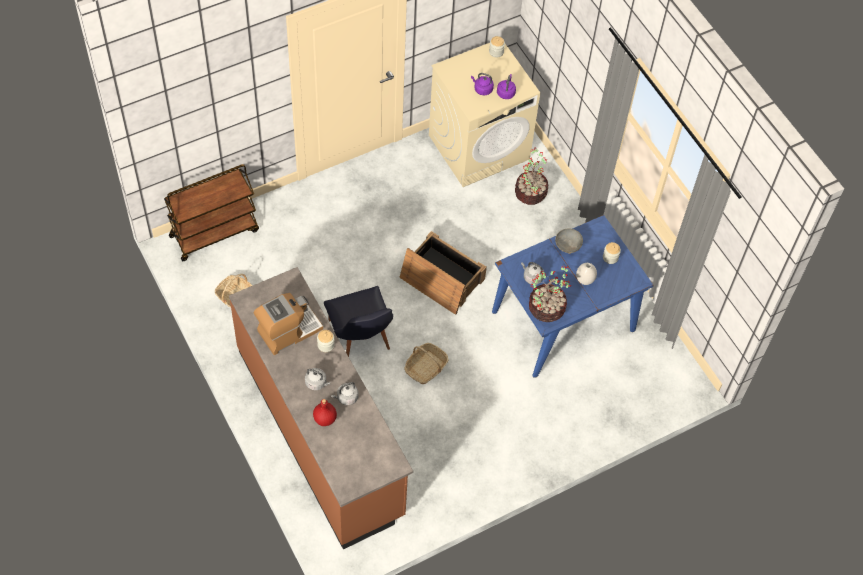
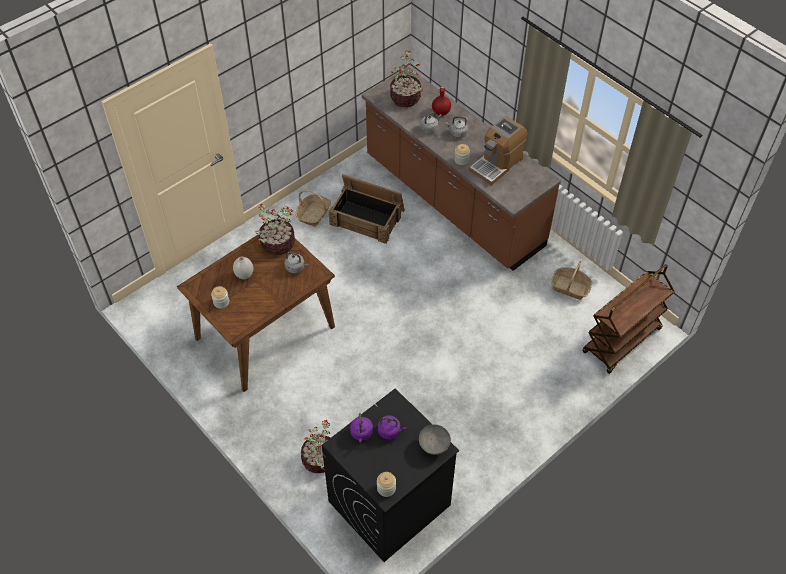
camera: 170 degrees right, 5 degrees down
(360, 450) = (406, 98): none -> potted plant
(361, 340) = (446, 276): black chair -> none
(426, 368) = (382, 266): basket -> basket (313, 214)
(441, 279) = (390, 346): crate -> crate (367, 217)
(479, 147) = (389, 504): beige washing machine -> black washing machine
(562, 321) = (266, 332): blue dining table -> brown dining table
(567, 246) = (265, 304): grey bowl -> grey bowl (434, 446)

